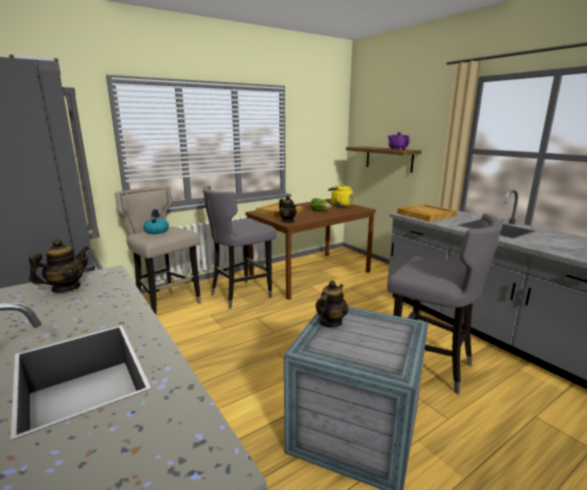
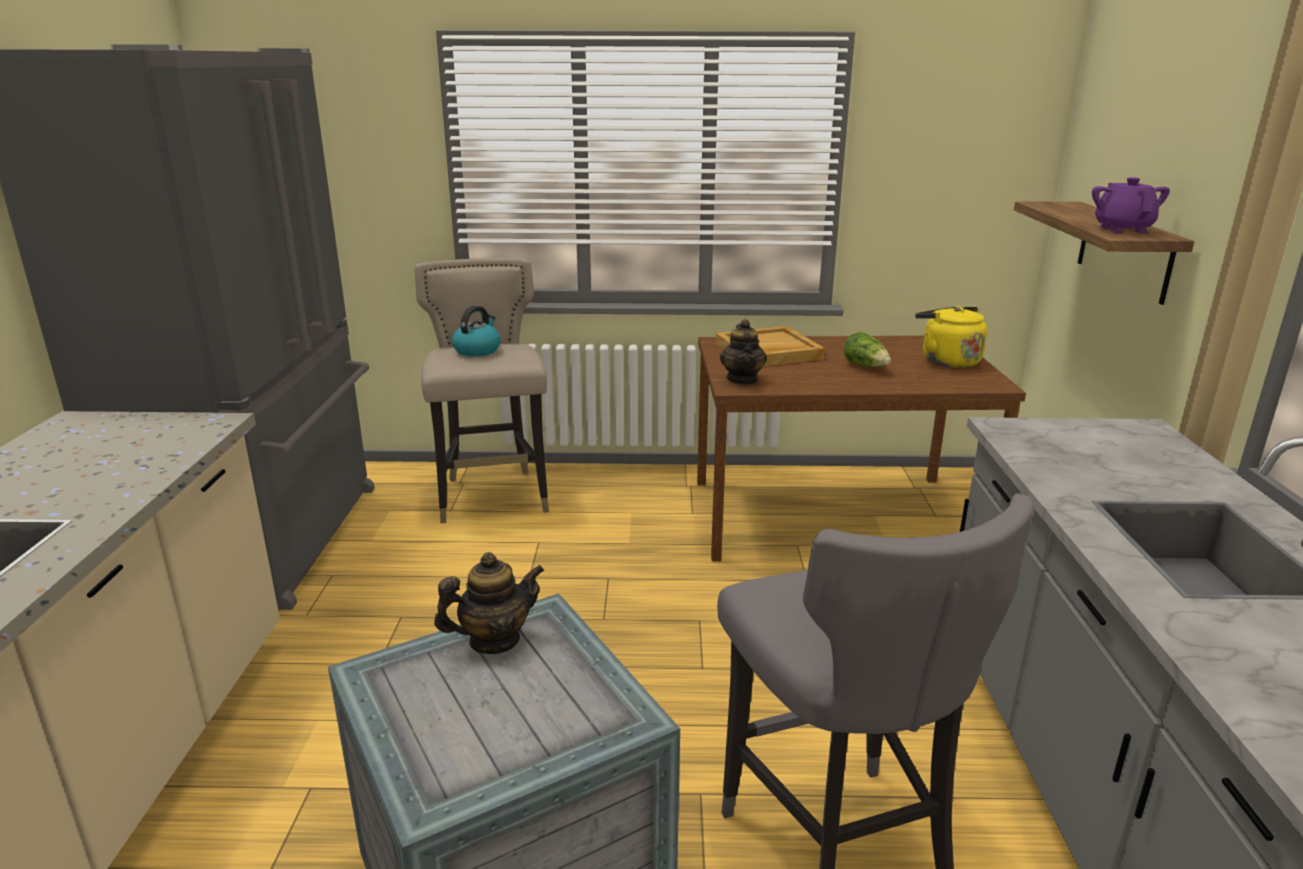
camera: 35 degrees right, 5 degrees up
(66, 288) = (130, 434): teapot -> none
(241, 294) = (636, 518): grey stool -> none
(425, 214) = (1065, 445): beige tray -> none

